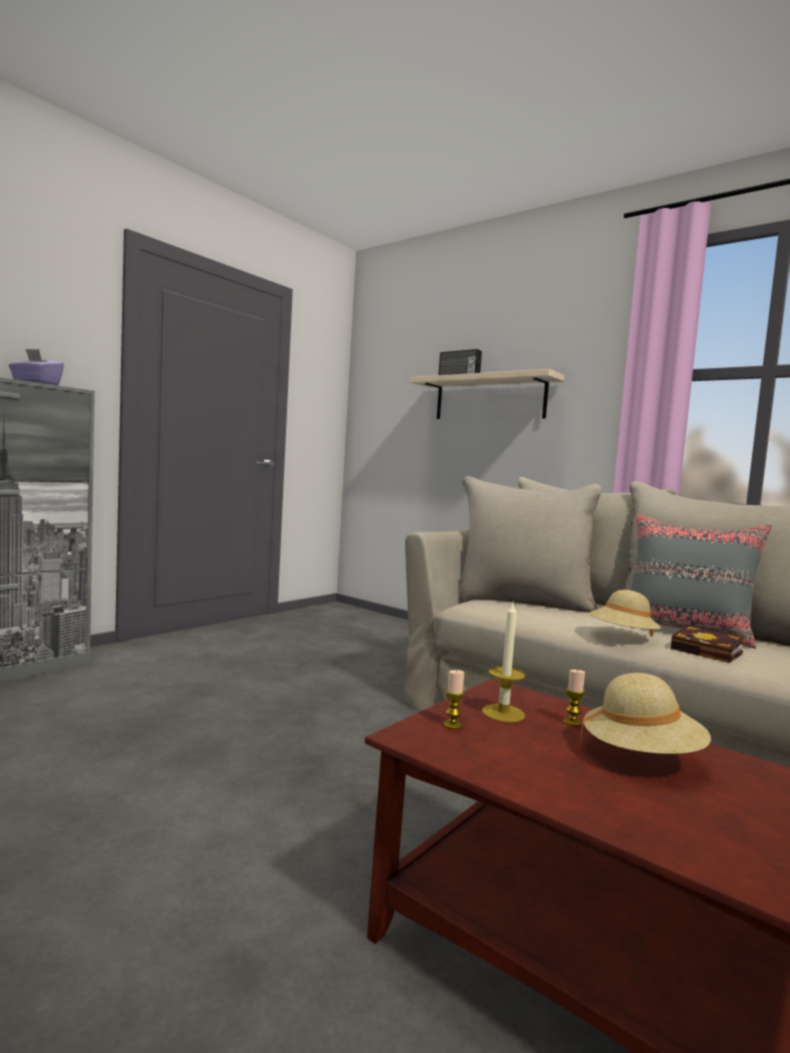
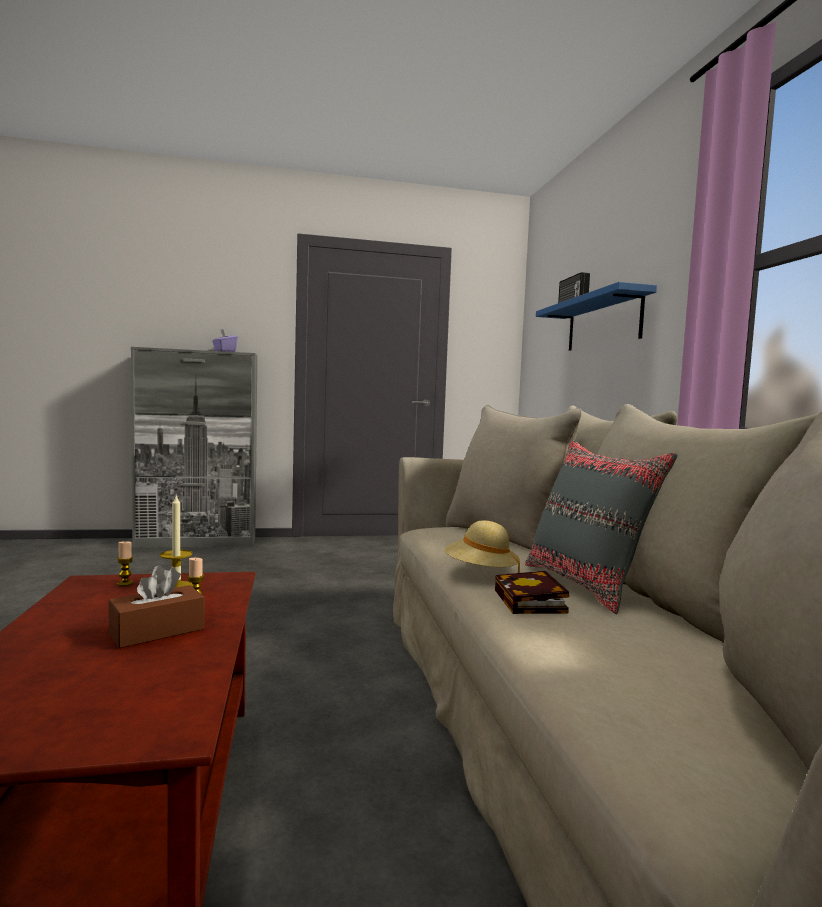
camera: 40 degrees right, 0 degrees up
(489, 398) = (603, 323): beige shelf -> blue shelf
(641, 756) = (157, 631): beige hat -> brown tissue box

